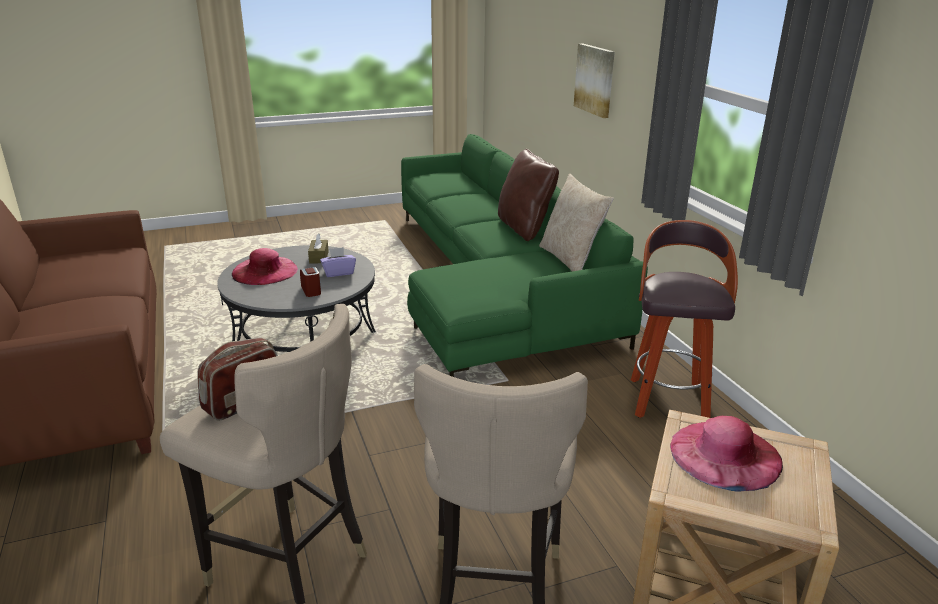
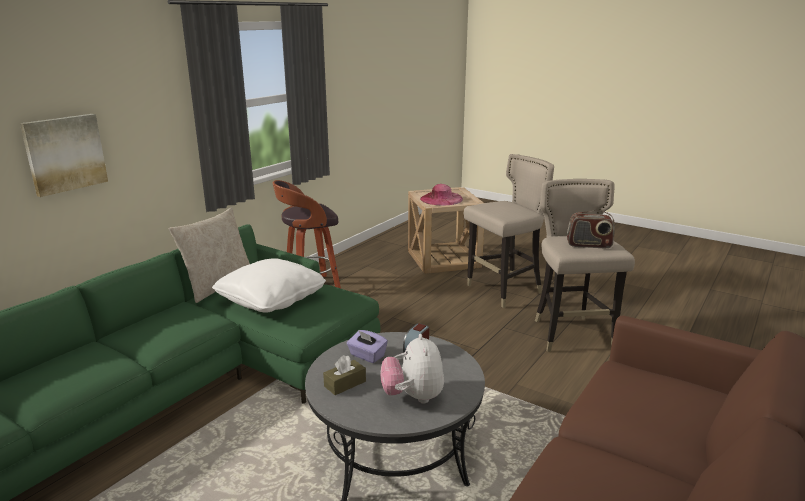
camera: 125 degrees left, 5 degrees down
(264, 271) = (413, 397): pink hat -> plush toy
(502, 269) = (271, 299): none -> white pillow
(524, 228) = (150, 319): brown pillow -> none

